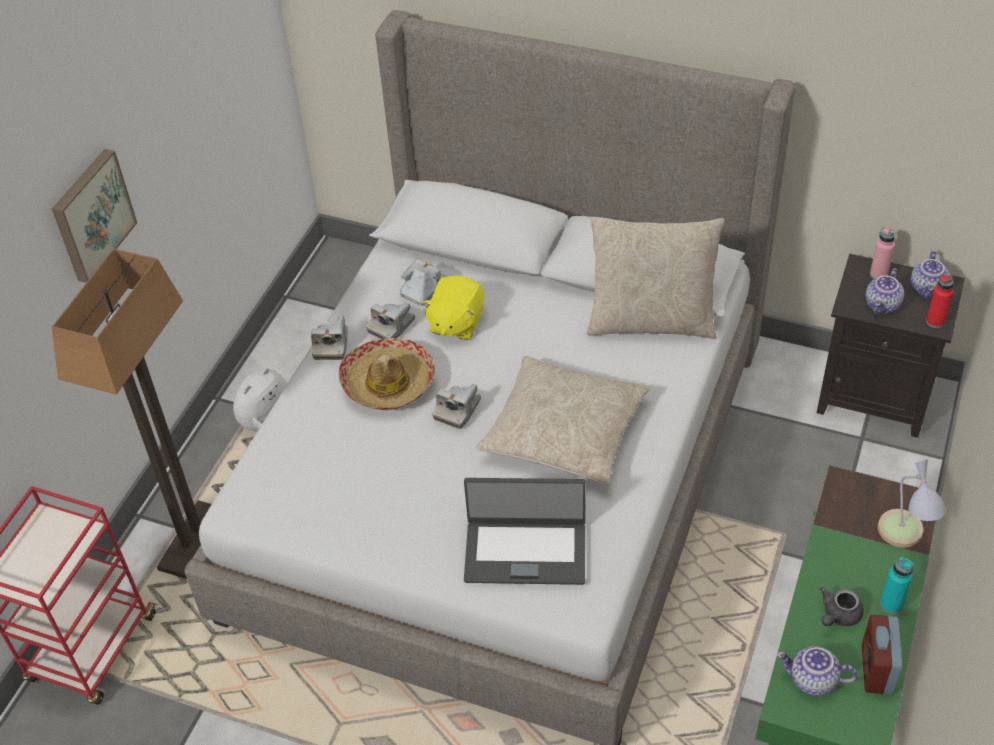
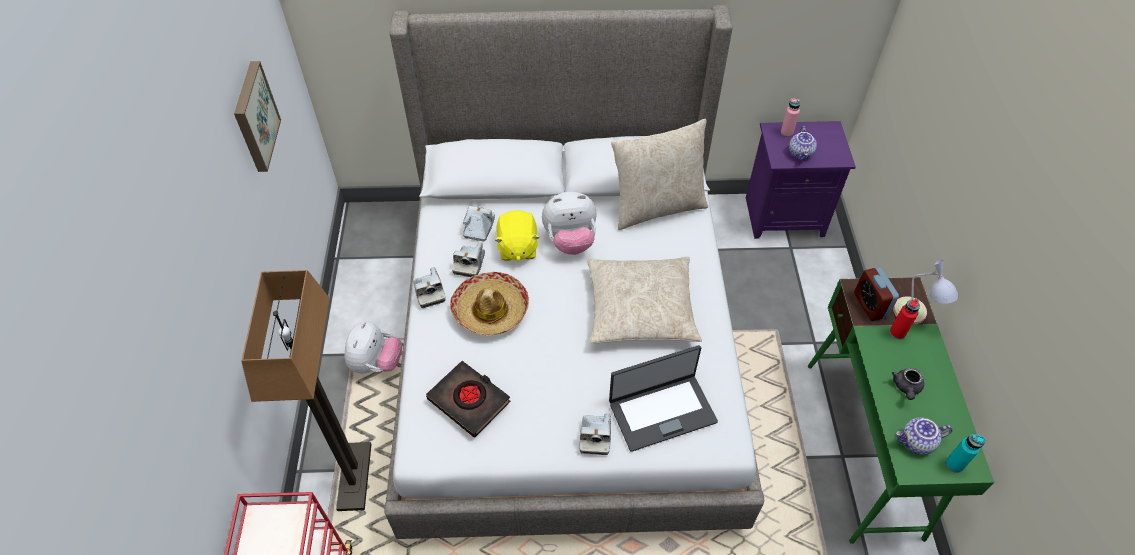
camera: 25 degrees left, 5 degrees up
(91, 215) = (220, 245): picture -> picture (254, 117)
(313, 471) = (469, 401): none -> black book
(457, 410) = (554, 315): camera -> camera (595, 437)
(522, 332) = (570, 241): none -> plush toy
(876, 395) = (785, 215): black nightstand -> purple nightstand
(876, 669) = (951, 419): alarm clock -> alarm clock (870, 305)
(891, 604) = (934, 367): turquoise bottle -> turquoise bottle (954, 464)
(928, 289) = (822, 134): teapot -> none
(935, 321) = (839, 156): red bottle -> red bottle (897, 333)

